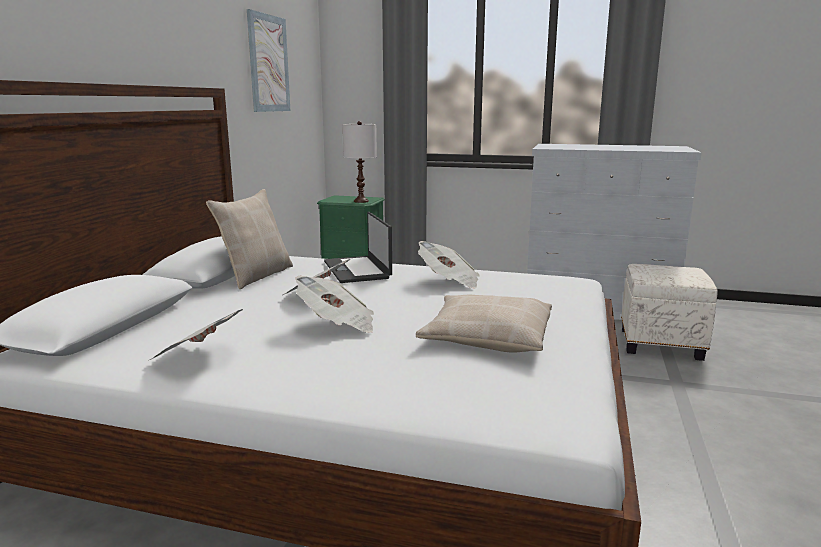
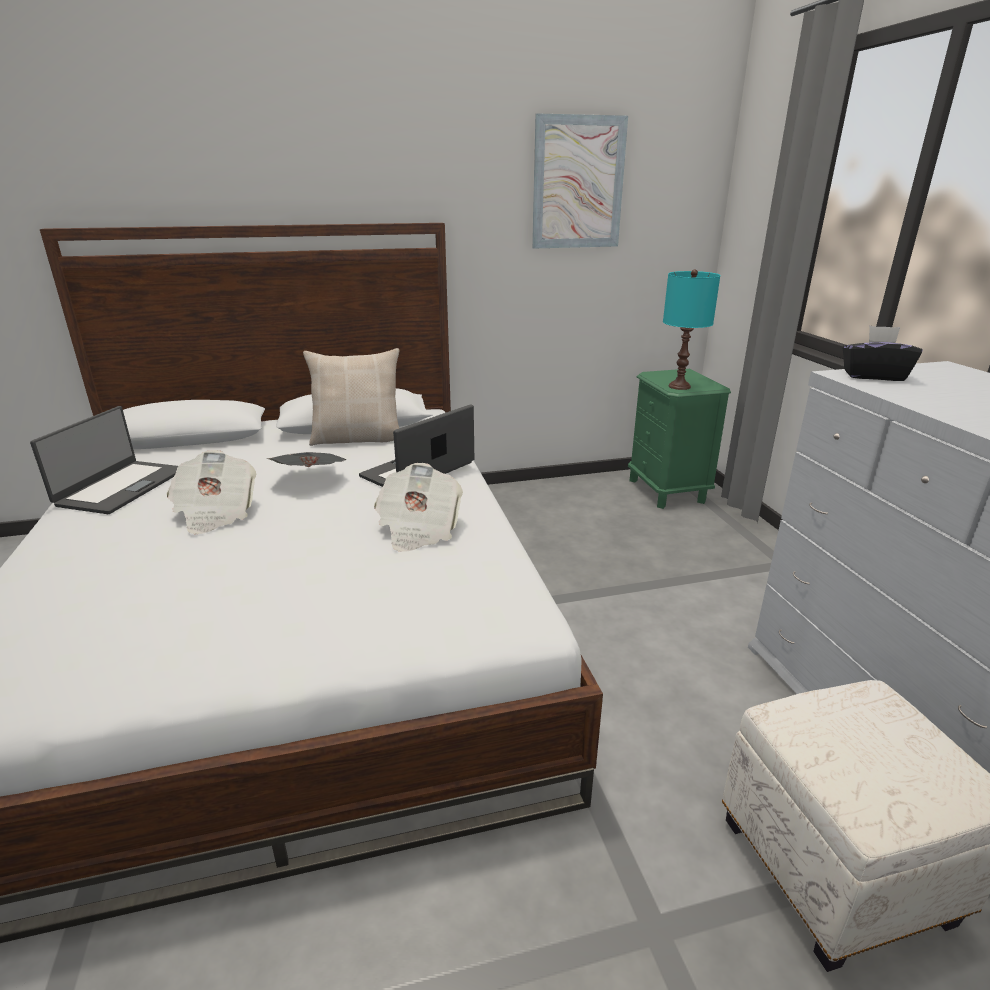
camera: 60 degrees right, 10 degrees up
(198, 357) = (121, 487): newspaper -> laptop
(361, 201) = (679, 386): white table lamp -> turquoise table lamp
(487, 337) = (209, 602): beige pillow -> none
(549, 147) = (873, 376): none -> black tissue box

